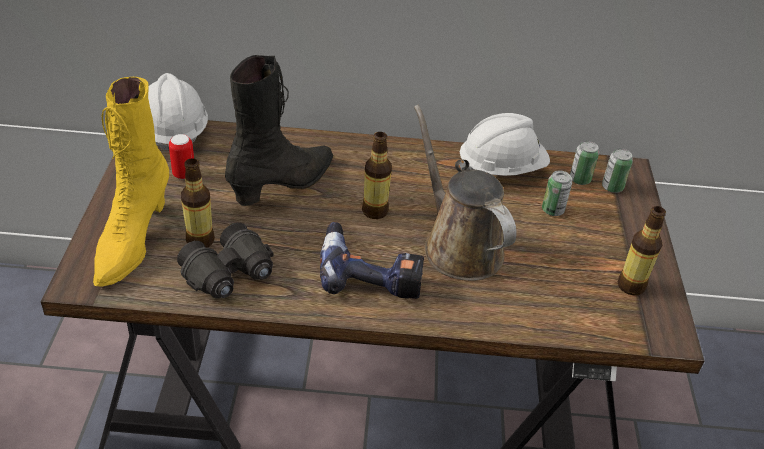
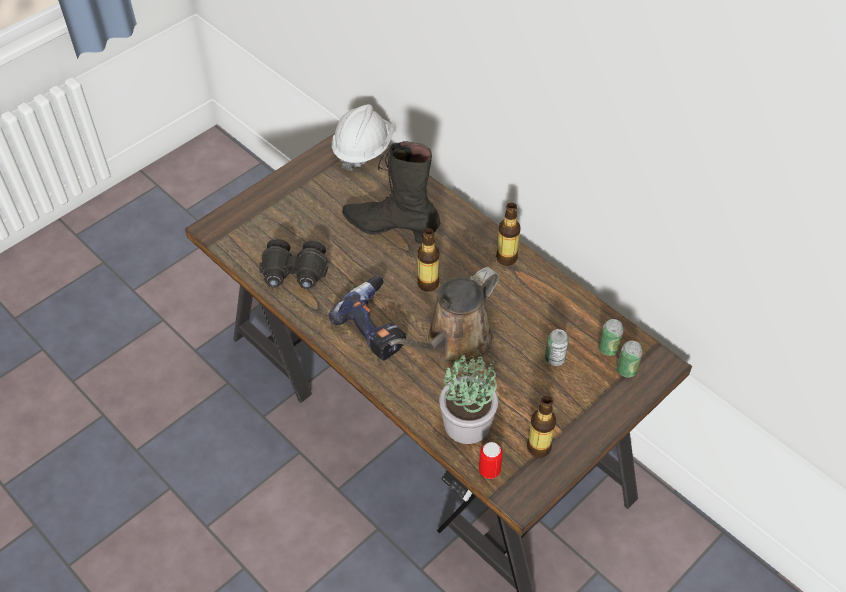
camera: 45 degrees right, 10 degrees up
(132, 241) = (264, 217): yellow boot -> none
(184, 174) = (338, 186): can -> can (489, 470)
(200, 240) = (301, 240): bottle -> bottle (506, 258)
(283, 185) = (391, 229): black boot -> black boot turned 150 degrees counterclockwise
(458, 246) = (454, 342): brown watering can -> brown watering can turned 150 degrees counterclockwise
(501, 168) = (557, 304): white hard hat -> none
(555, 305) = (468, 424): none -> potted plant

